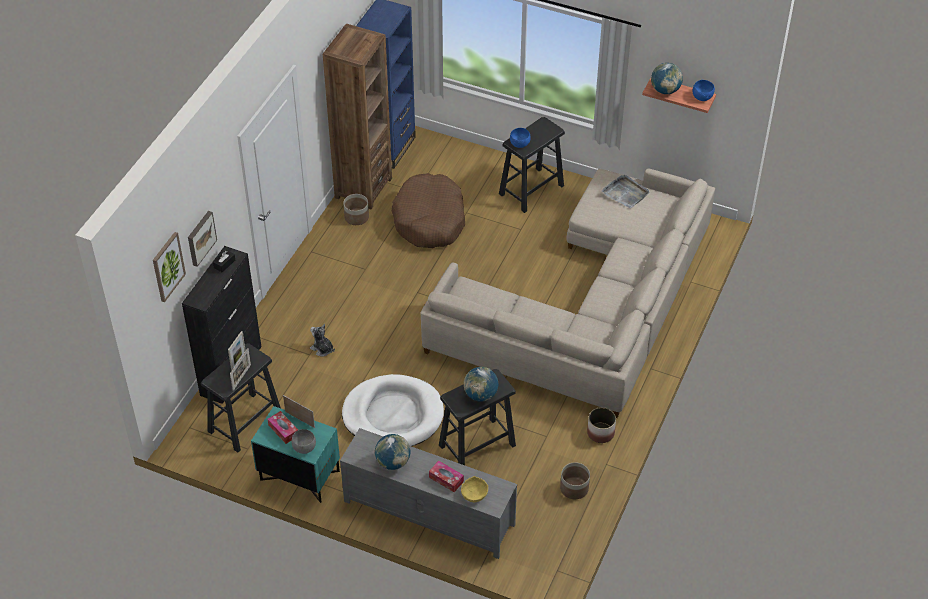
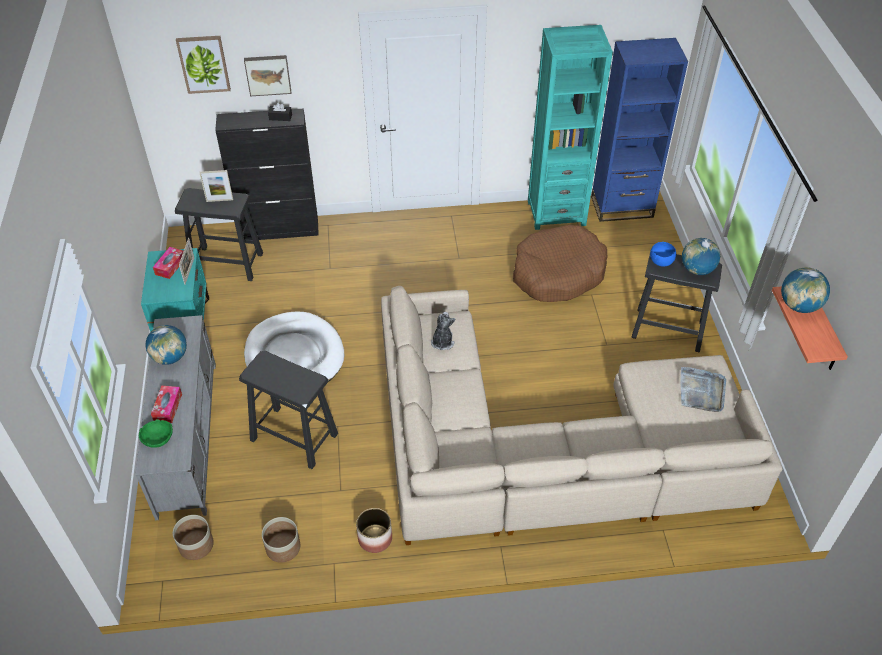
camera: 60 degrees right, 0 degrees up
(241, 377) = (204, 208): picture frame -> none
(304, 447) = (156, 288): grey bowl -> none
(322, 349) = (342, 273): plush toy -> plush toy (442, 342)
(356, 217) = (517, 225): planter -> planter (196, 545)
(363, 188) = (556, 213): brown bookcase -> turquoise bookcase
(474, 494) = (157, 439): yellow bowl -> green bowl
(480, 395) = (281, 380): globe -> globe (697, 270)
(702, 97) = (826, 346): blue bowl -> none

